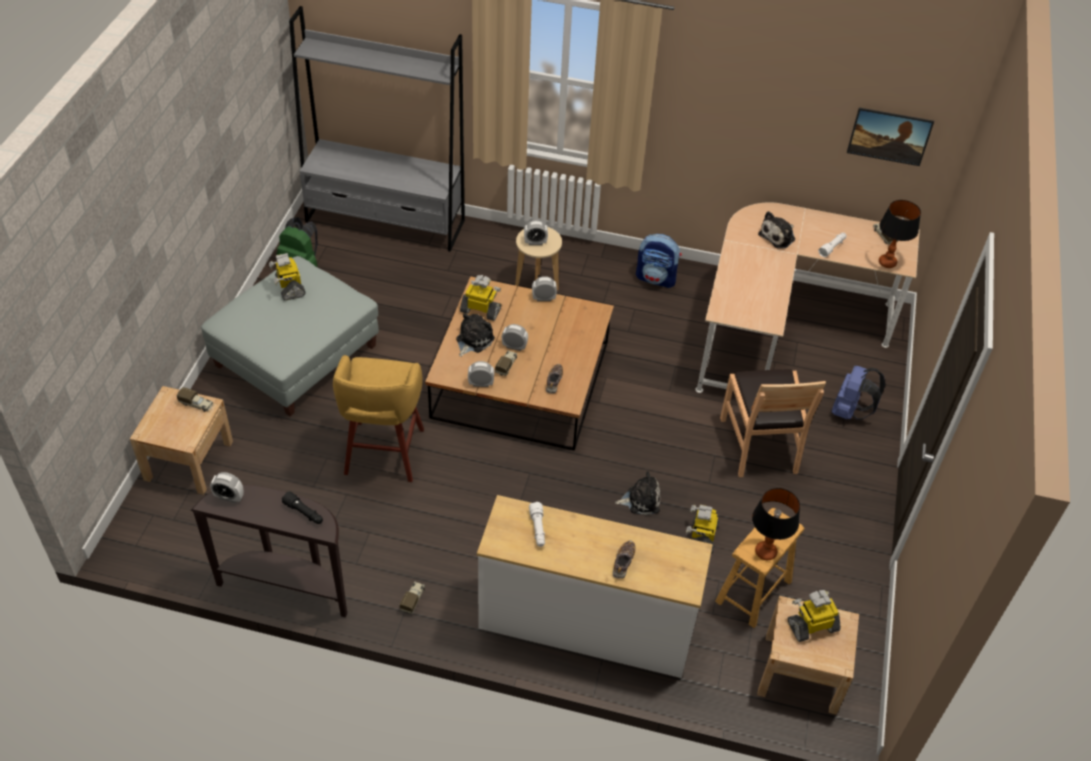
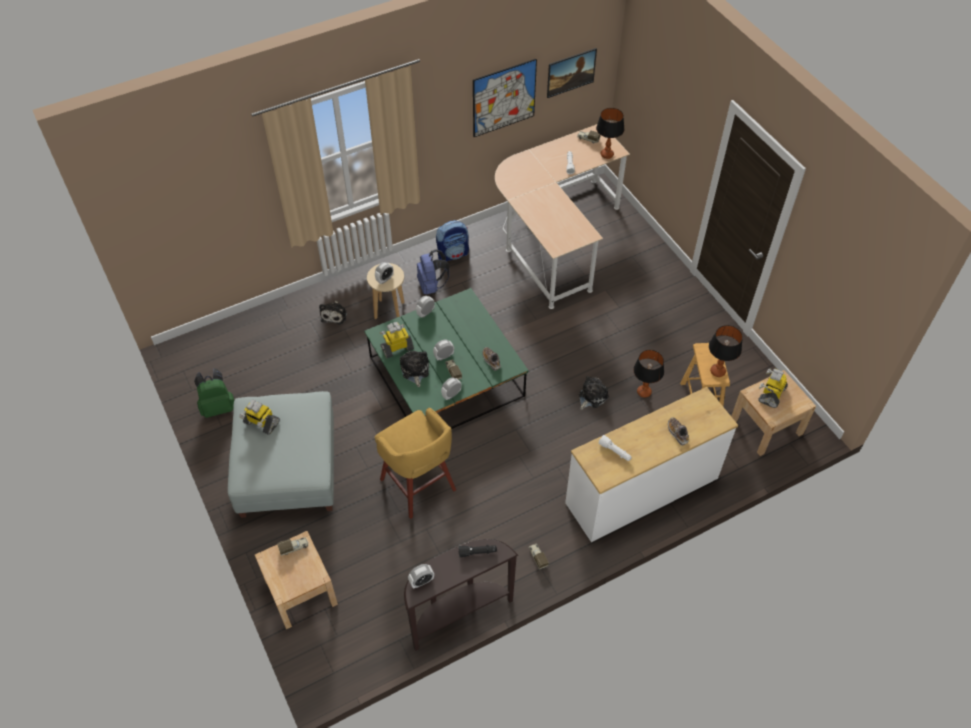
camera: 40 degrees left, 5 degrees up
(385, 221) = (239, 334): grey bookcase -> none
(521, 379) = (446, 376): brown coffee table -> green coffee table
(701, 536) = (644, 392): toy robot -> table lamp
(759, 444) = (616, 315): brown chair -> none
(778, 236) = (534, 177): plush toy -> plush toy (334, 314)
(785, 120) = (504, 98): none -> picture
(849, 411) = (639, 261): blue backpack -> blue backpack (432, 286)

